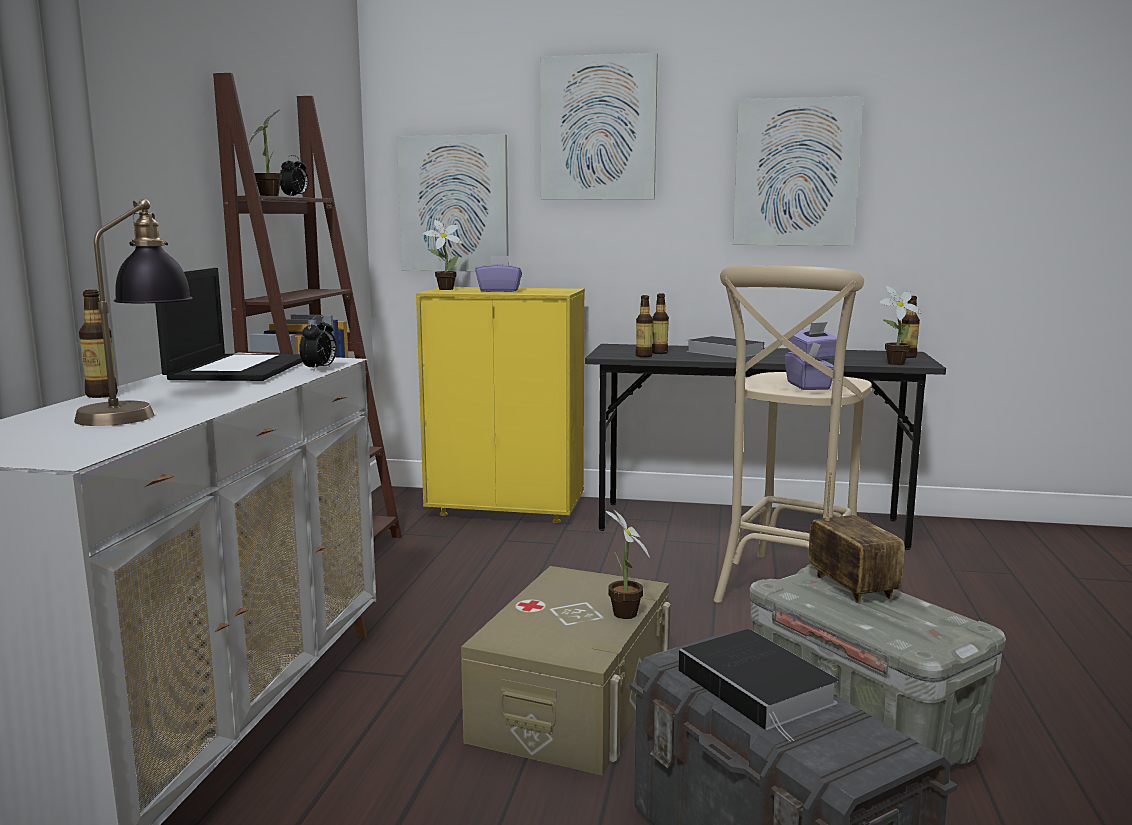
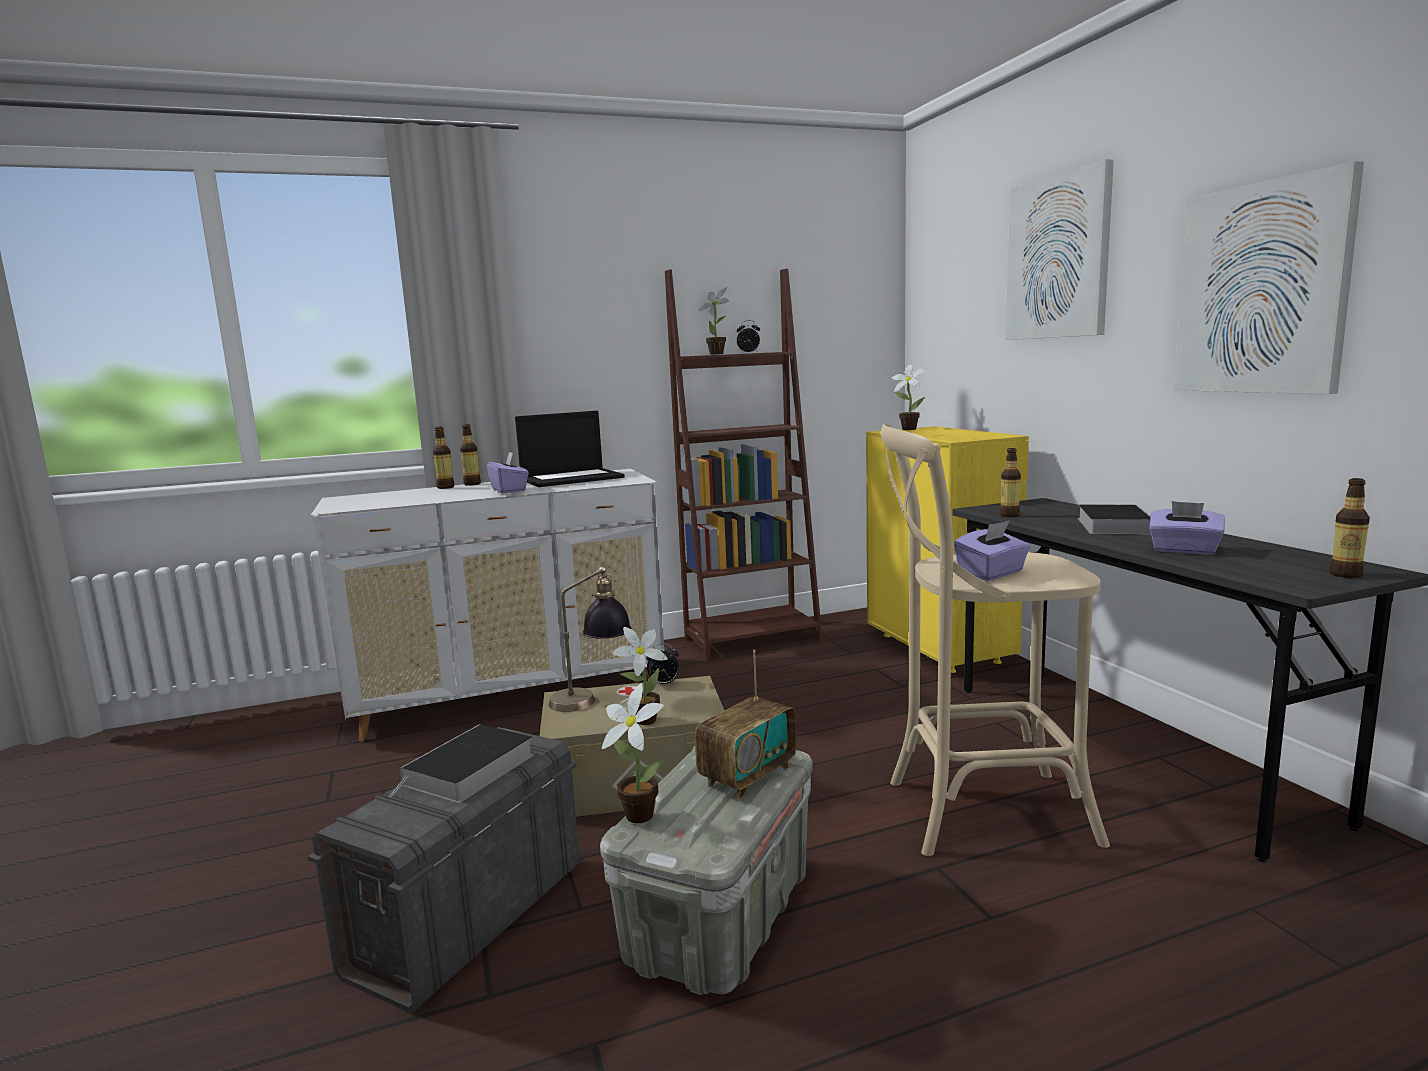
camera: 60 degrees right, 0 degrees up
(140, 411) = (437, 494): table lamp -> table lamp (592, 700)
(319, 369) = (598, 484): alarm clock -> alarm clock (664, 684)
(454, 204) = (953, 347): picture -> none
(499, 290) = (934, 433): purple tissue box -> purple tissue box (509, 490)
(659, 353) = (1042, 515): bottle -> bottle (445, 487)
(893, 363) = (1257, 577): potted plant -> potted plant (637, 813)

